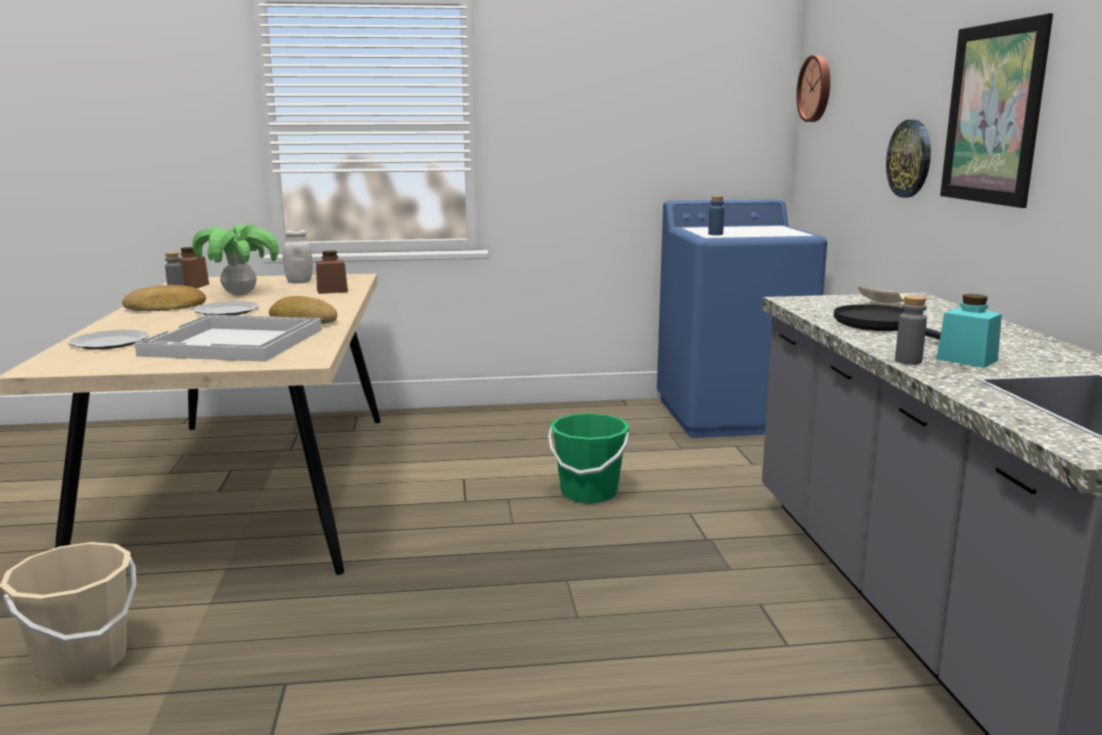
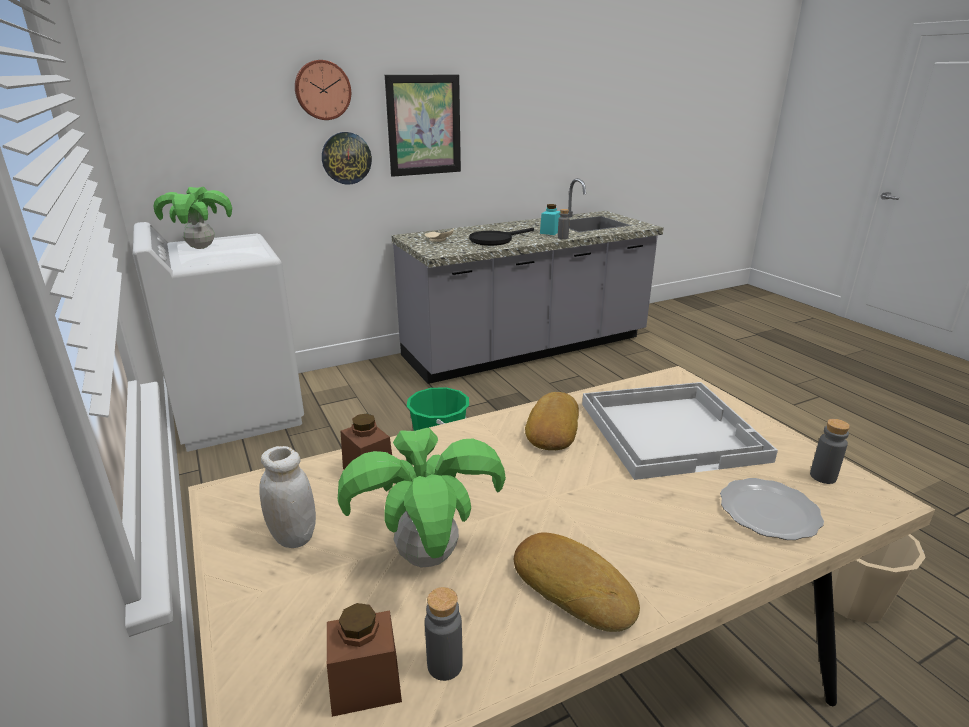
camera: 110 degrees left, 10 degrees up
(92, 362) = (823, 476): none -> grey bottle
(226, 311) = (555, 504): plate -> none
(715, 234) = (247, 255): blue bottle -> none
(731, 415) = (238, 412): blue washing machine -> white washing machine
(756, 228) = (200, 247): none -> potted plant
(816, 89) = (159, 109): wall clock -> wall clock (322, 90)

